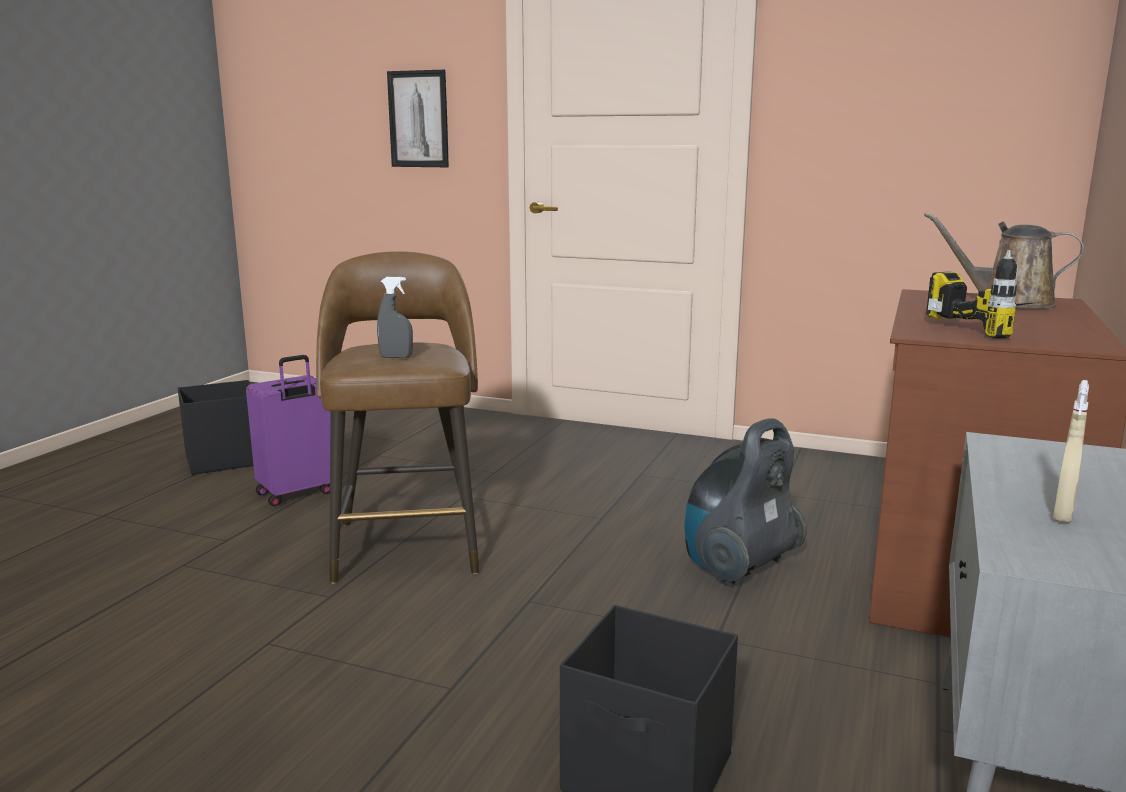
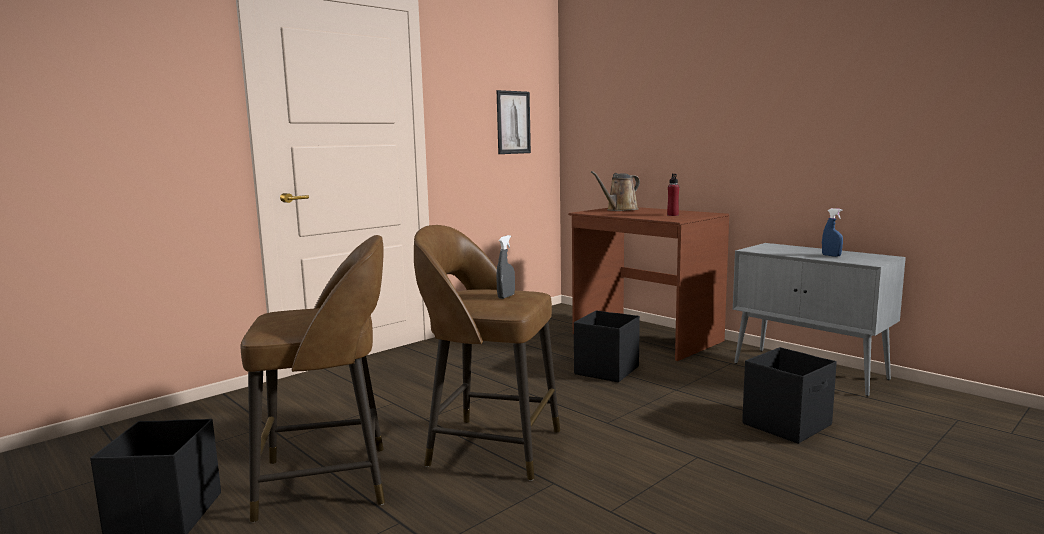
camera: 65 degrees left, 5 degrees down
(297, 493) = (329, 481): purple suitcase -> brown stool
(418, 119) = (150, 124): picture -> picture (513, 122)
(738, 567) = (606, 371): vacuum cleaner -> black storage box
(995, 328) = (672, 215): power drill -> red bottle
(1062, 515) = (831, 255): beige spray bottle -> blue spray bottle

